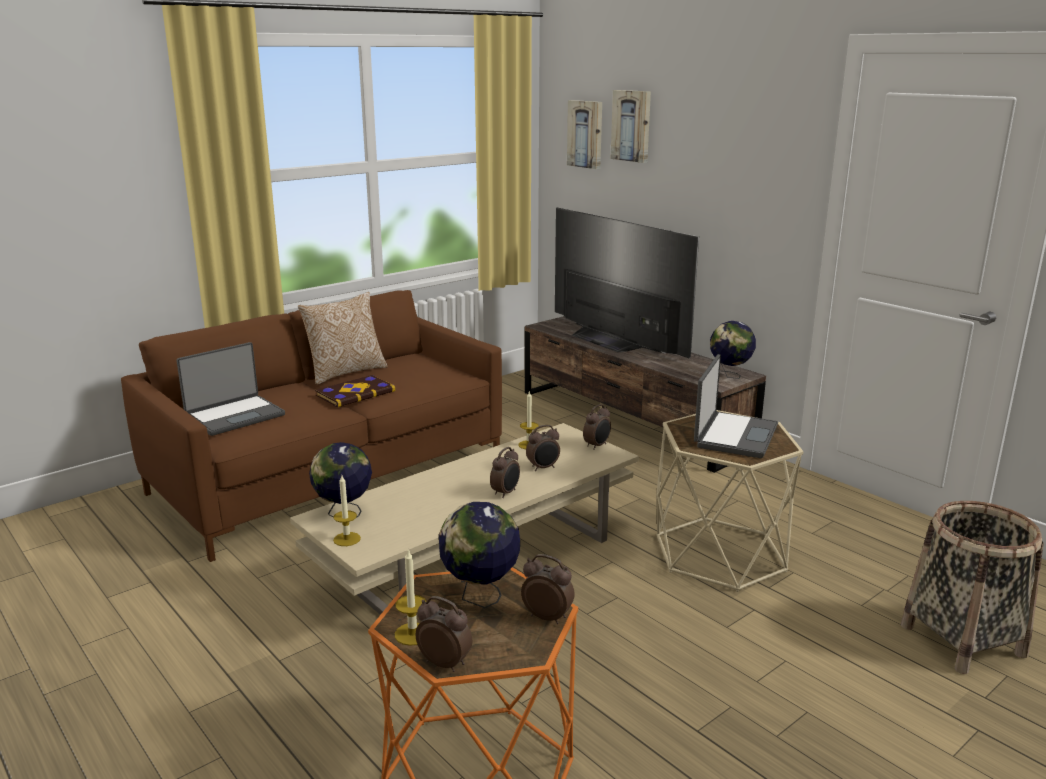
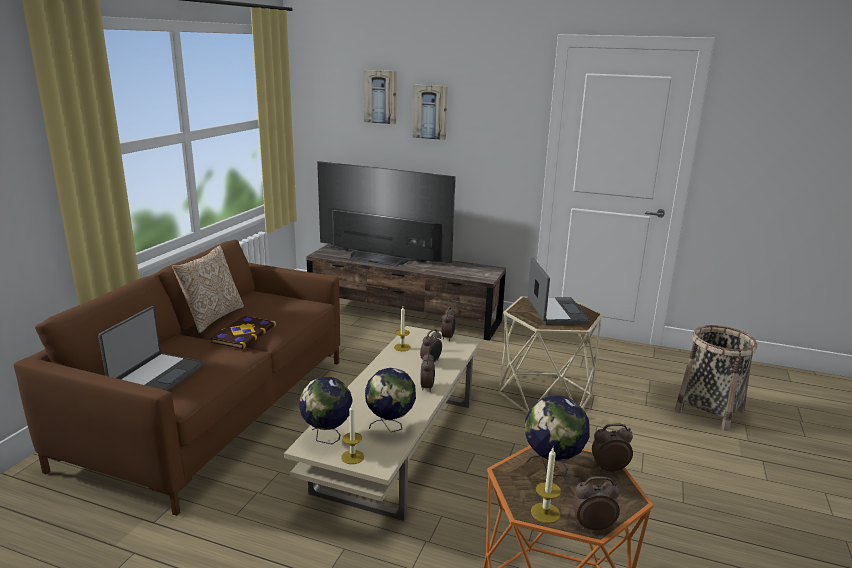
camera: 30 degrees left, 0 degrees up
(586, 134) = (337, 103): picture -> picture (430, 112)
(729, 376) = (486, 271): globe -> globe (390, 427)

